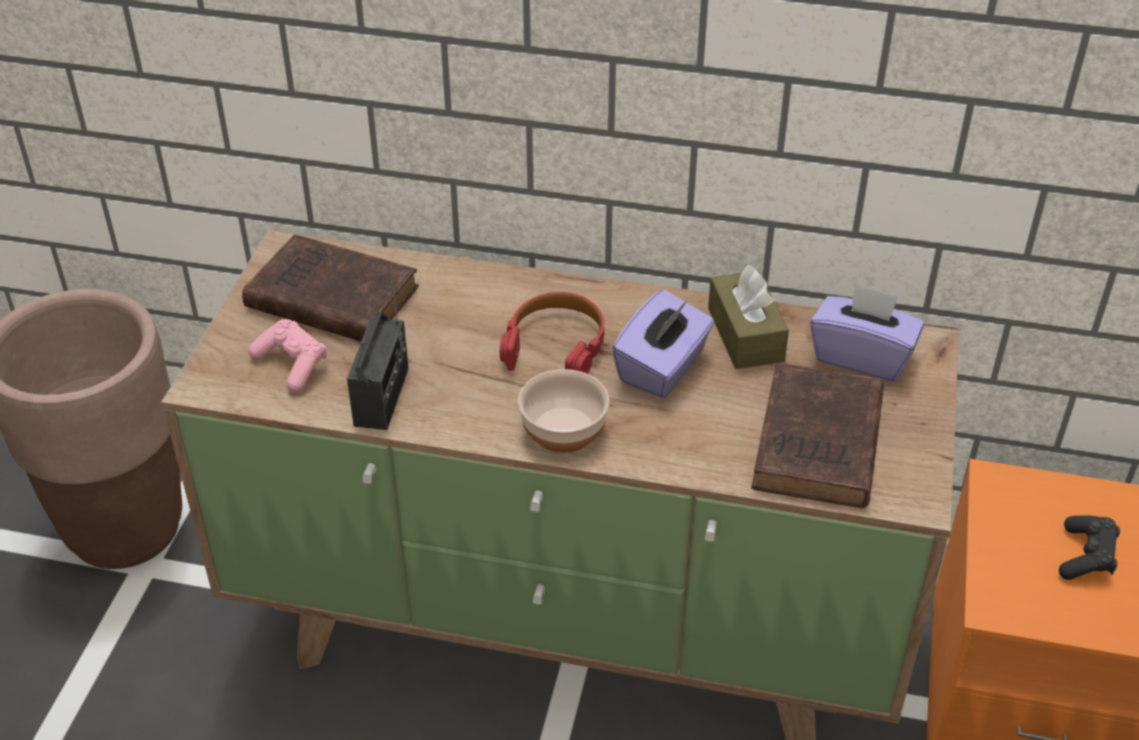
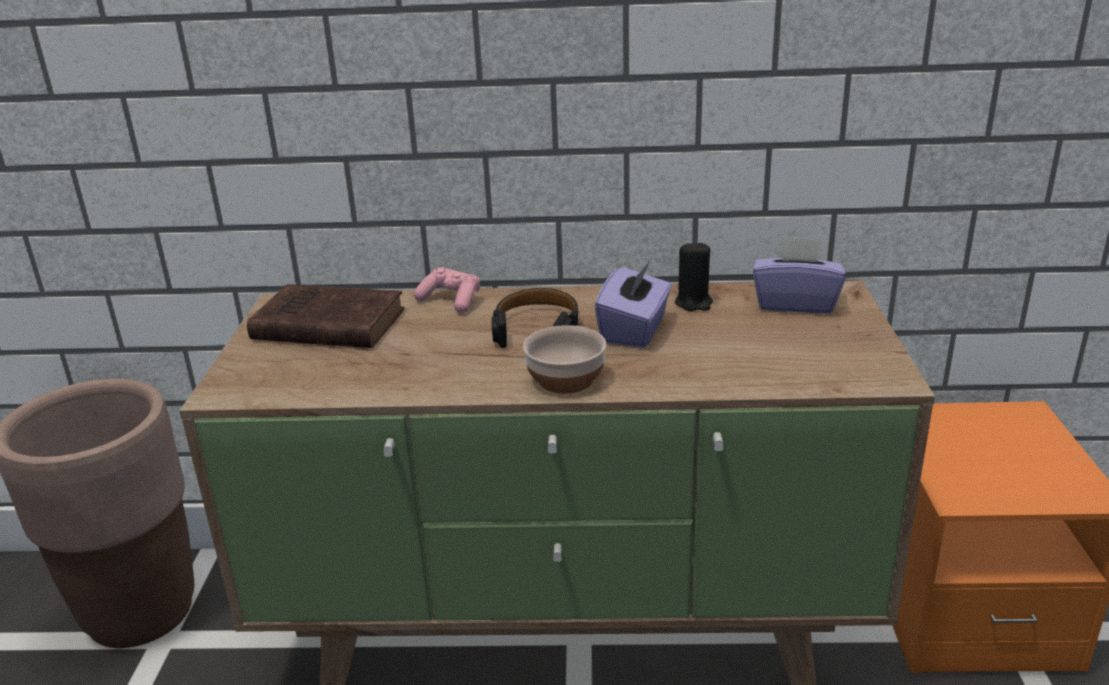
camera: 10 degrees left, 15 degrees down
(292, 365) = (302, 370): pink game controller -> pink game controller (451, 301)
(382, 397) = (392, 379): radio -> none
(556, 345) = (537, 329): red headphones -> black headphones
(745, 334) = (694, 303): brown tissue box -> black candle
(817, 446) = (790, 359): brown book -> none
(1086, 557) = (1008, 453): black game controller -> none

